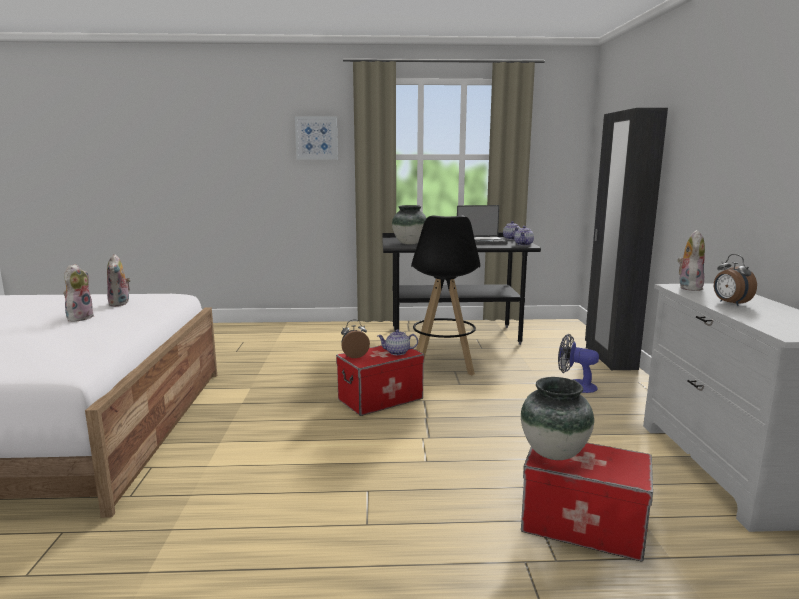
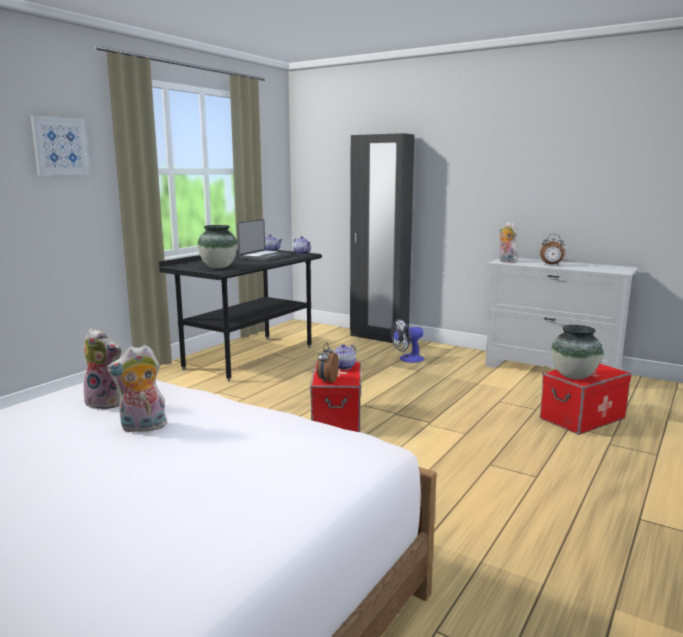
camera: 55 degrees left, 0 degrees up
(79, 318) = (142, 428): plush toy -> plush toy turned 60 degrees counterclockwise
(443, 363) = (301, 378): black stool -> none

